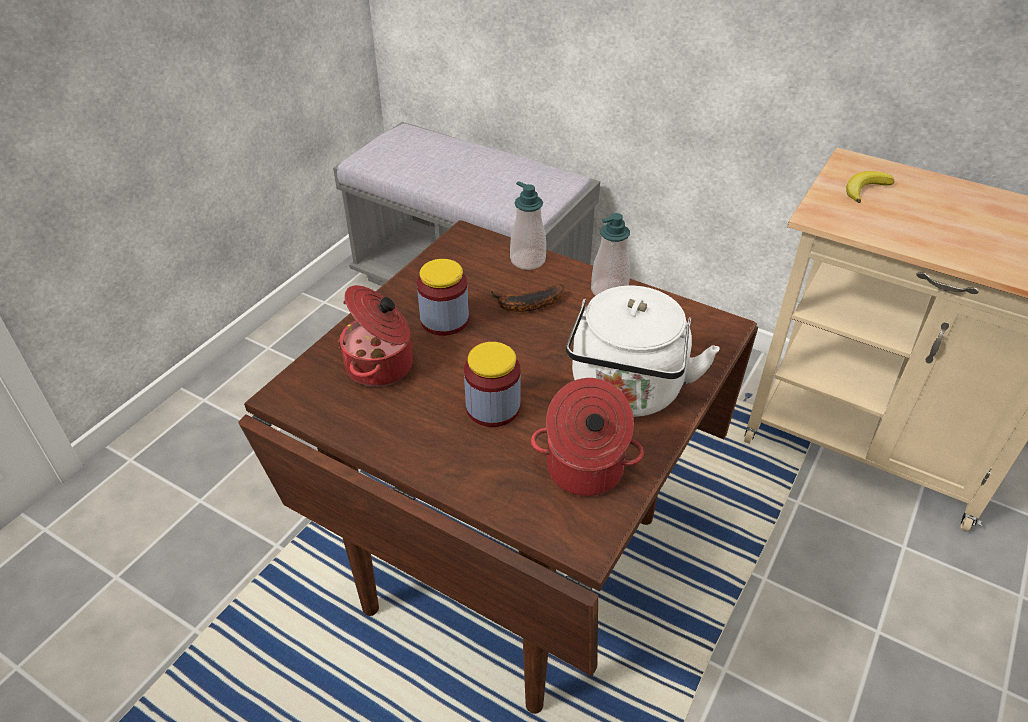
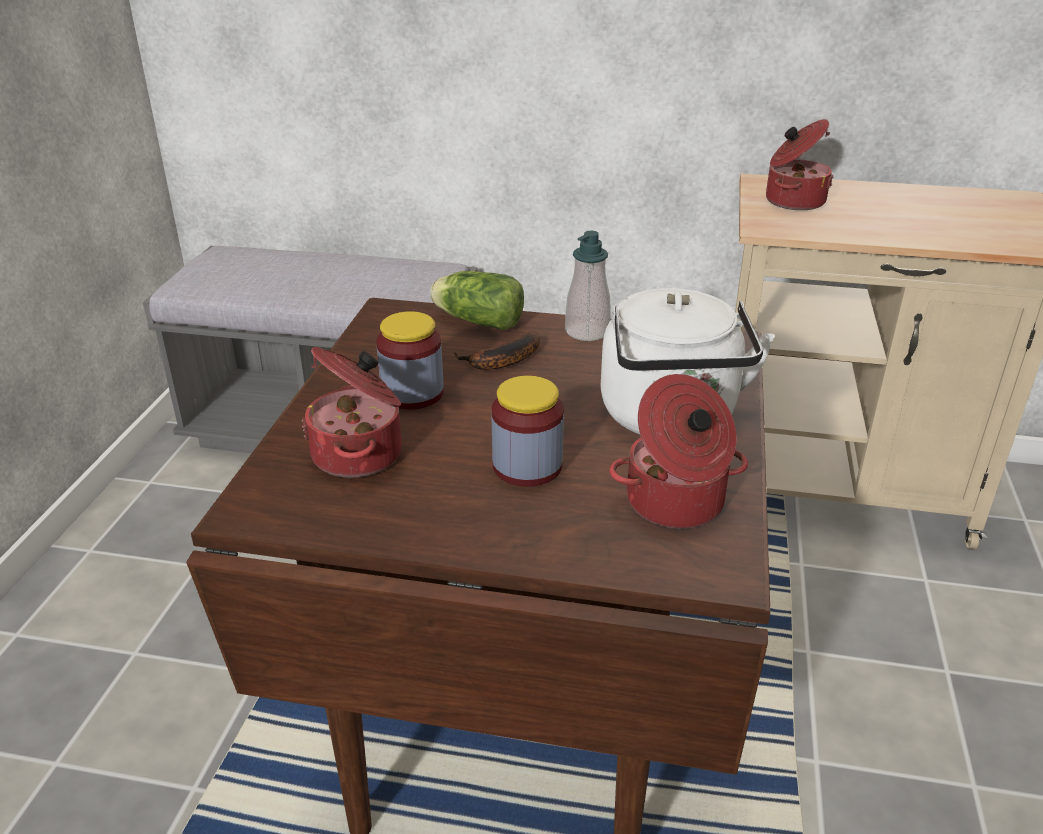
camera: 20 degrees left, 10 degrees down
(528, 260) = (476, 321): soap dispenser -> lettuce
(865, 189) = (793, 201): banana -> cooking pot

